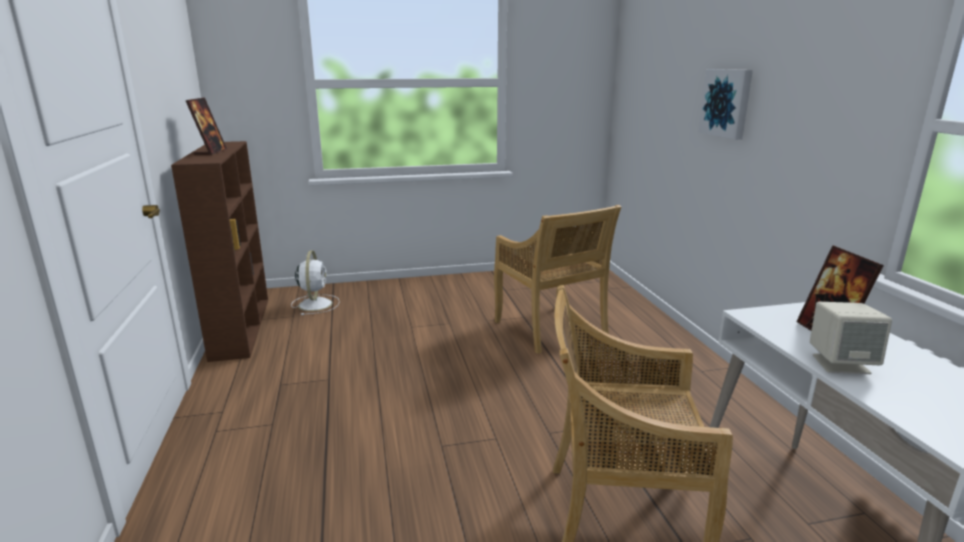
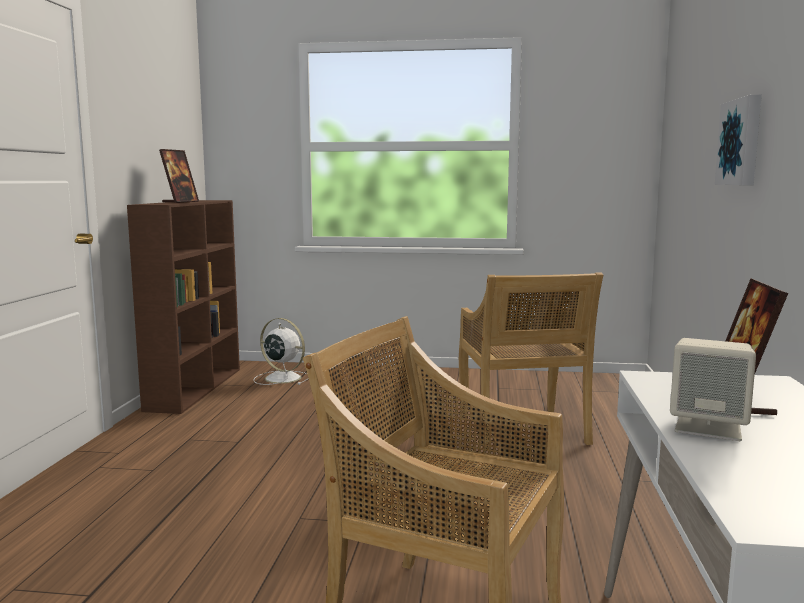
camera: 20 degrees right, 10 degrees down
(315, 304) = (281, 378): white fan -> white fan turned 75 degrees counterclockwise

